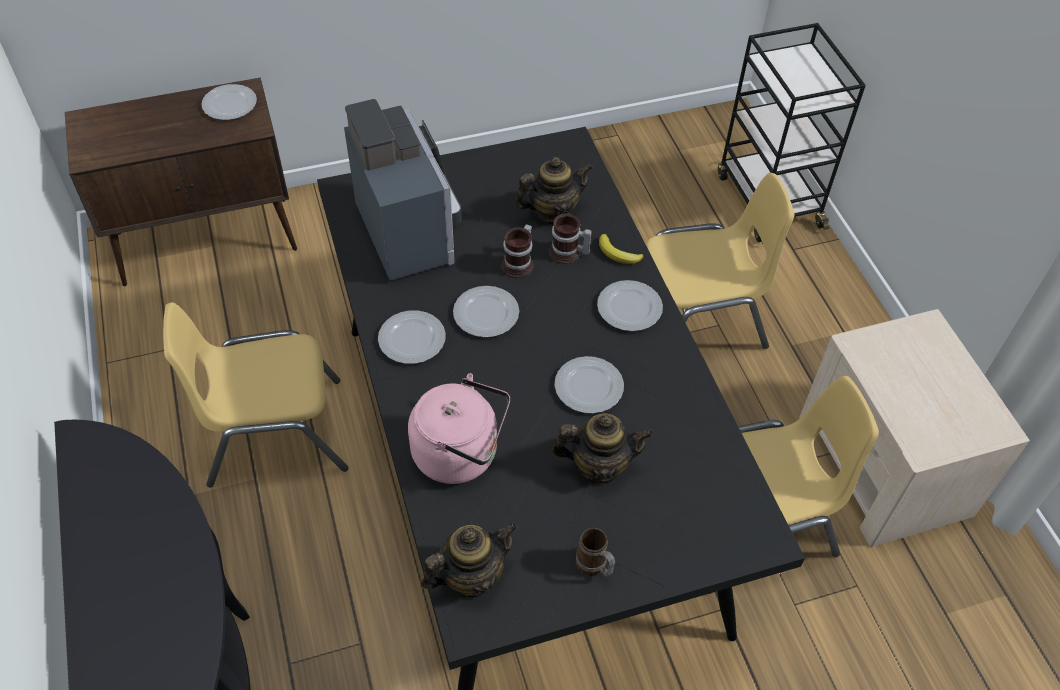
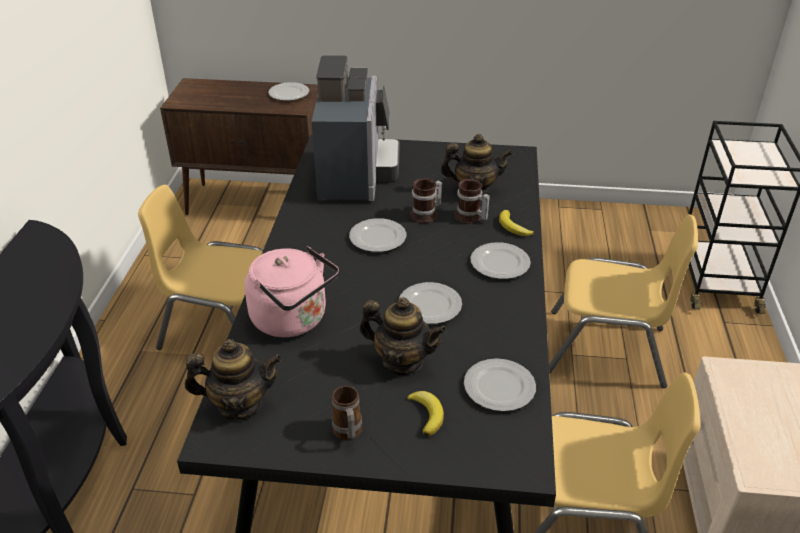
camera: 25 degrees right, 15 degrees down
(412, 339) = (309, 239): plate -> plate (500, 387)
(654, 517) = (427, 414): none -> banana

